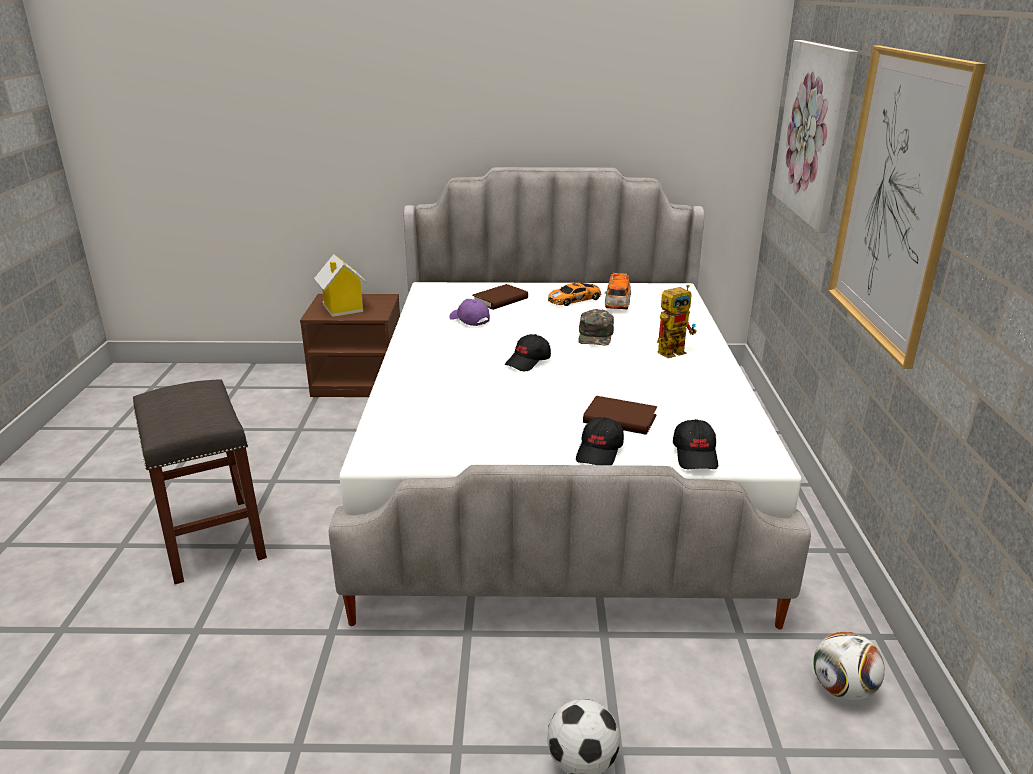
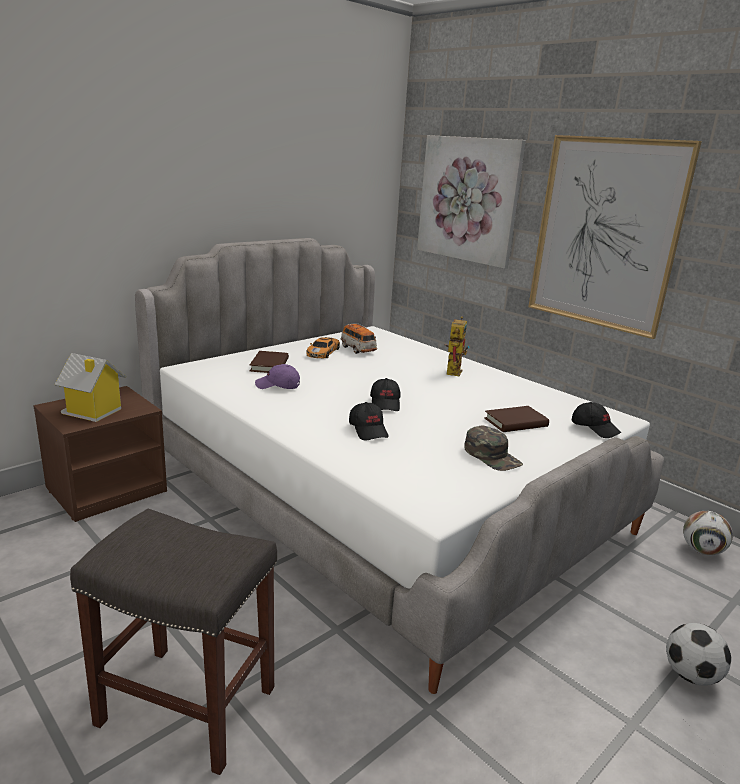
camera: 45 degrees left, 5 degrees down
(596, 335) = (389, 373): green cap -> green cap (492, 456)
(600, 452) = (549, 447): black cap -> black cap (368, 430)

